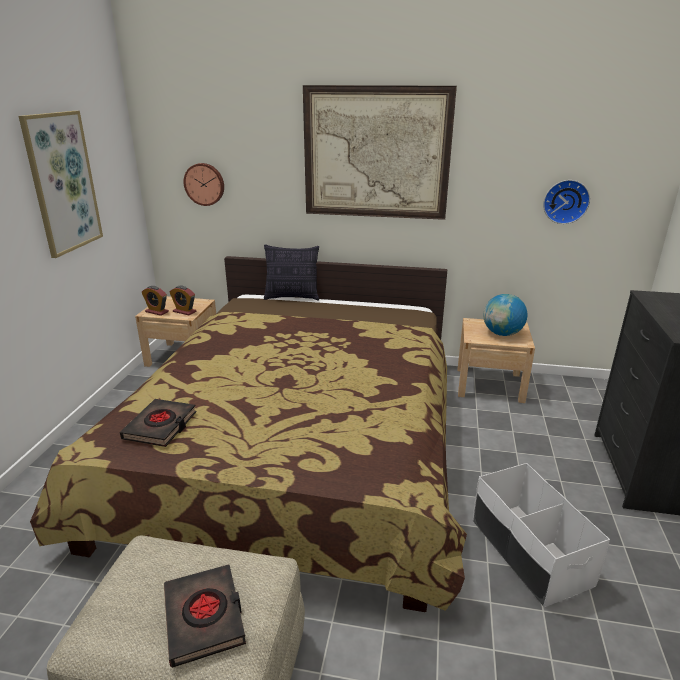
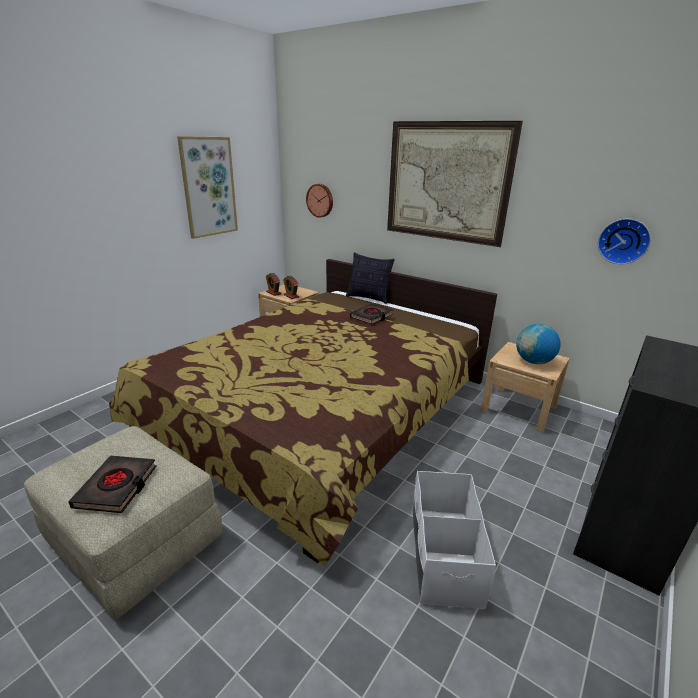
camera: 25 degrees right, 0 degrees up
(160, 426) = (193, 361): black book -> black book (371, 317)

